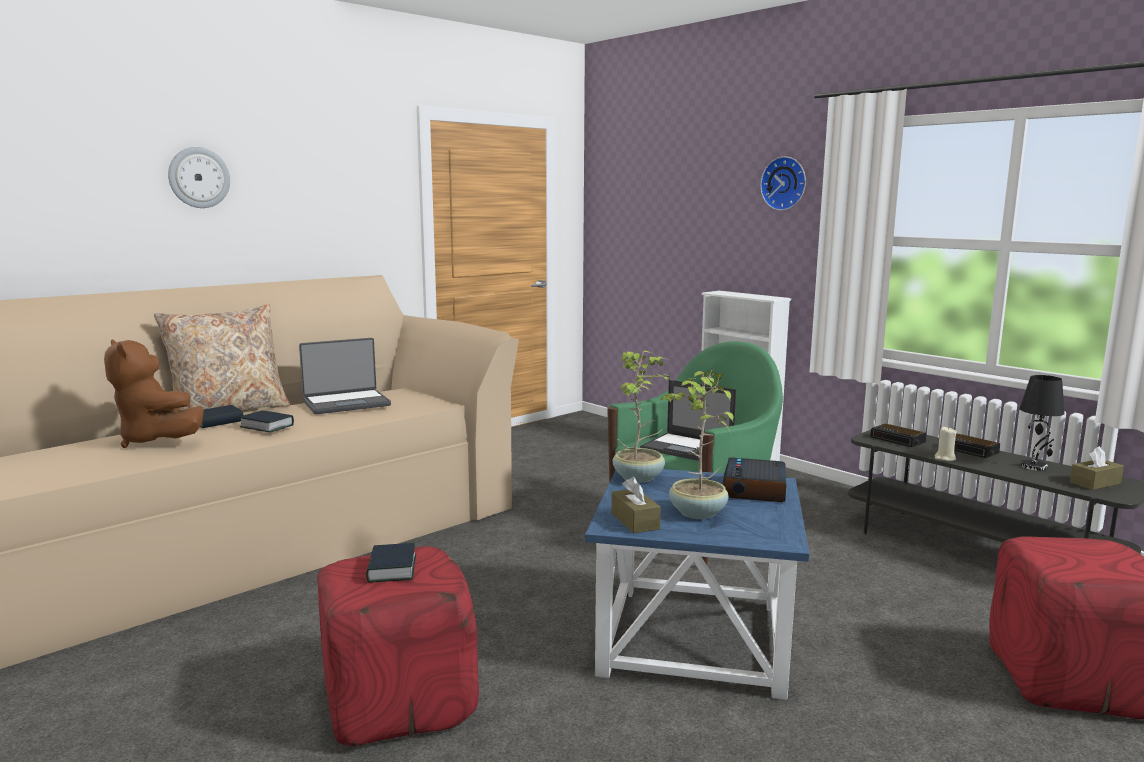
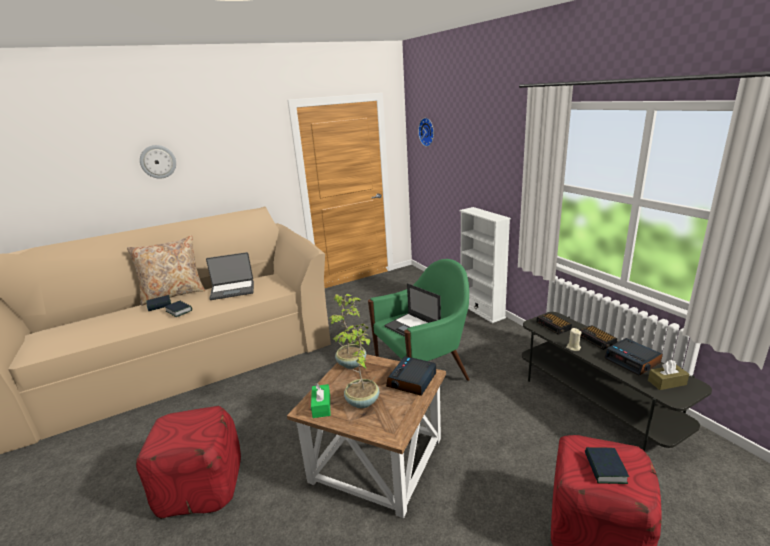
camera: 15 degrees right, 10 degrees up
(156, 441) = (123, 320): brown plush toy -> none
(391, 569) = (185, 425): book -> book (605, 468)
(635, 521) = (321, 406): brown tissue box -> green tissue box
(696, 640) = (377, 461): blue side table -> brown side table
(785, 183) = (507, 142): wall clock -> wall clock (427, 132)
(1035, 466) = (633, 361): black table lamp -> alarm clock

